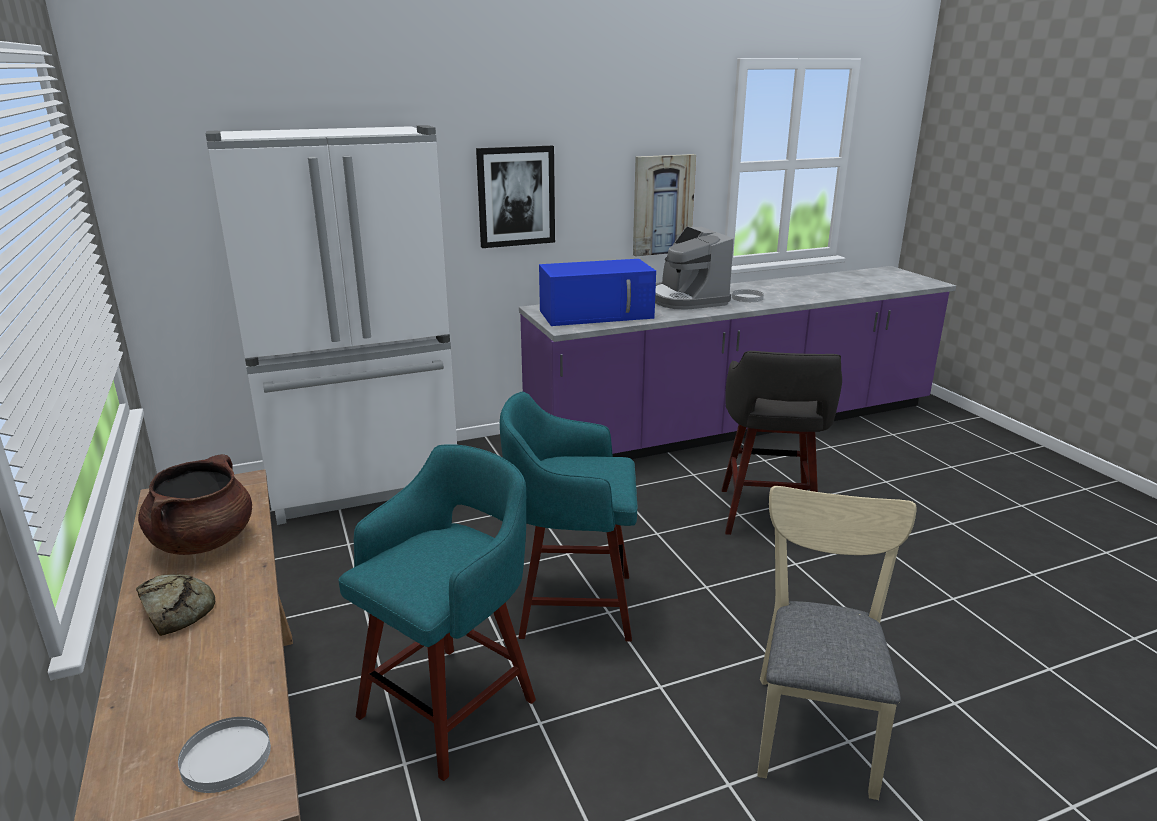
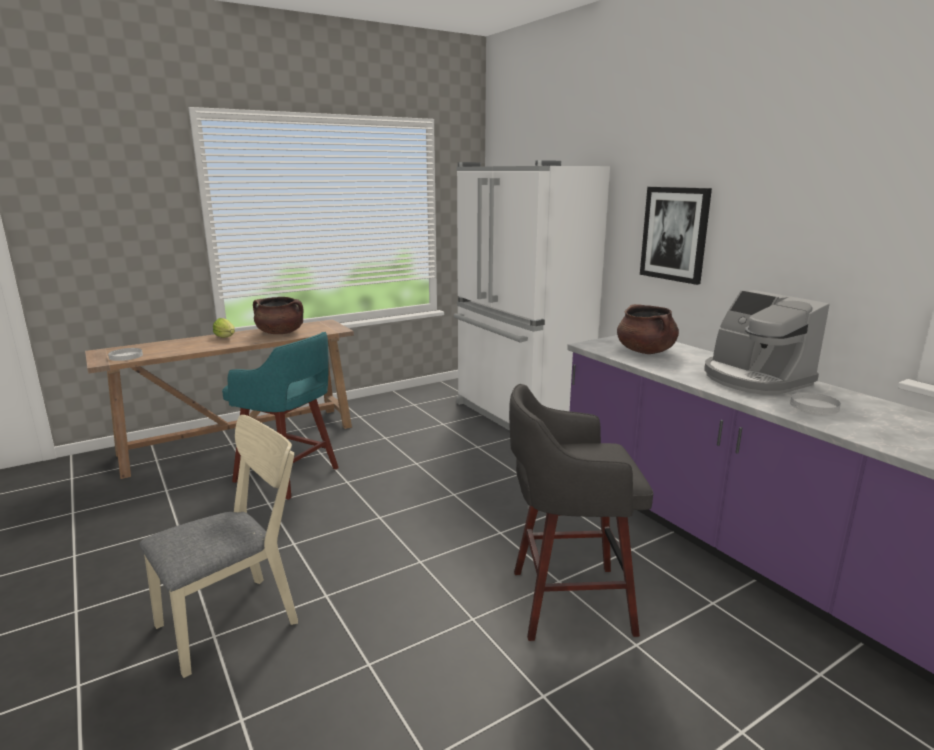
camera: 80 degrees right, 5 degrees down
(175, 609) = (226, 337): bread -> lettuce
(571, 605) = (386, 502): turquoise stool -> none
(597, 314) = (645, 351): blue microwave -> brown cooking pot
(662, 205) = (828, 271): picture -> none
(686, 299) = (754, 379): coffee machine -> coffee machine turned 90 degrees counterclockwise
(815, 724) = (238, 618): beige chair -> beige chair turned 45 degrees counterclockwise

